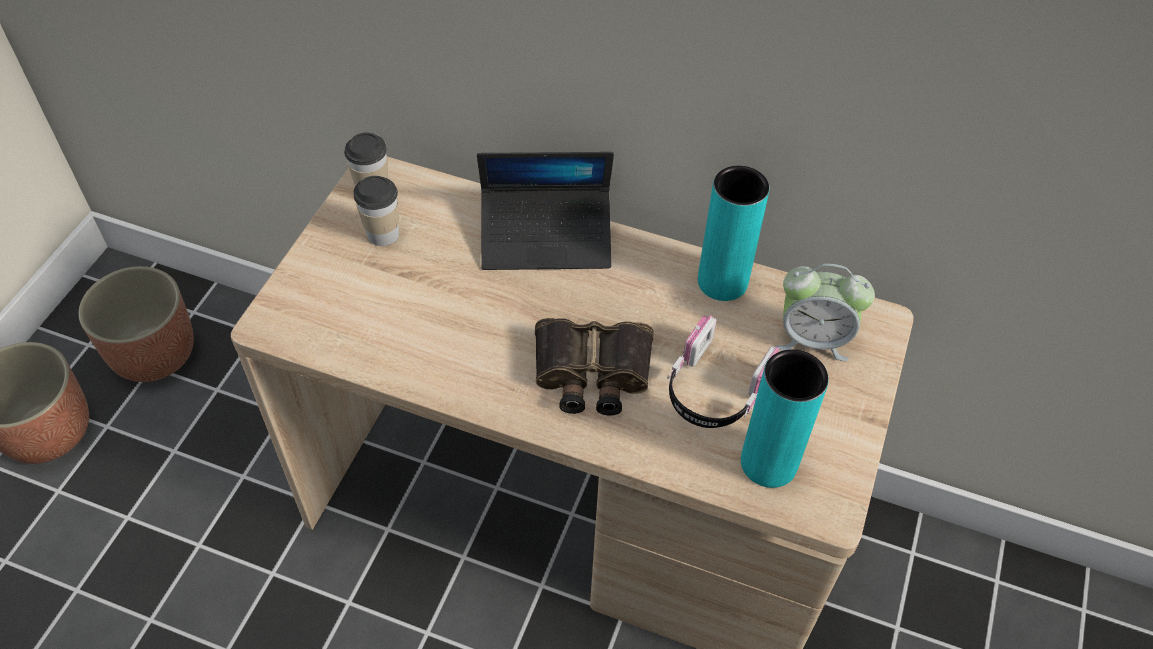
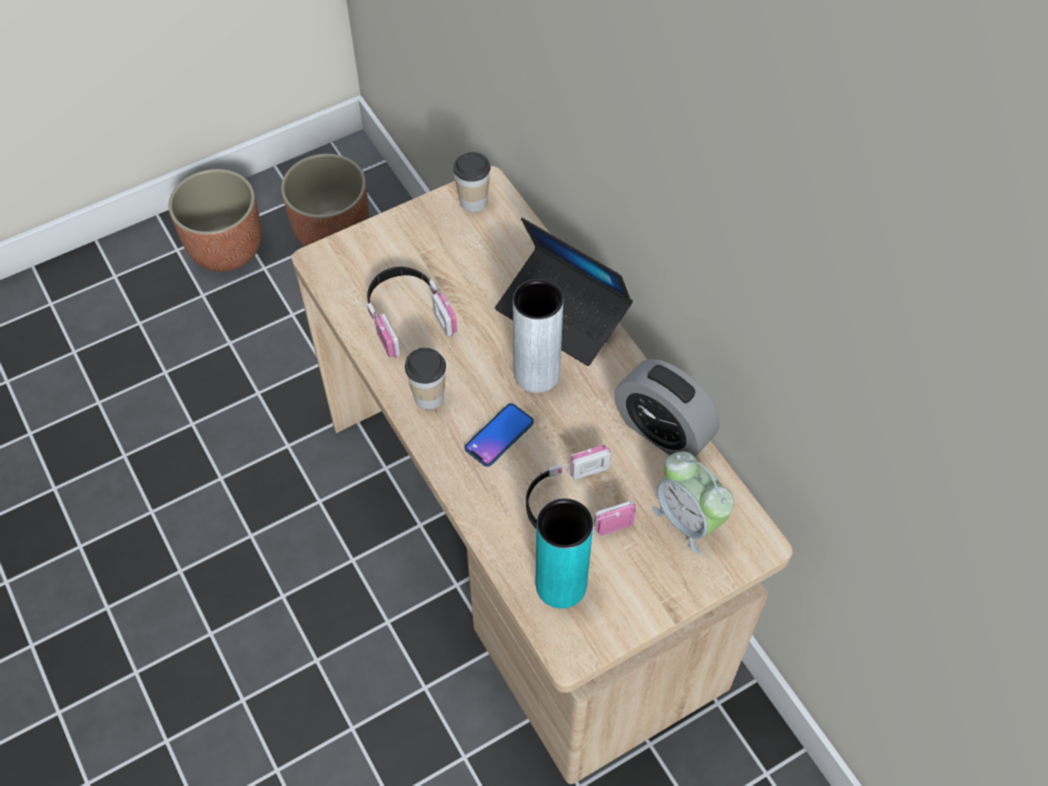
camera: 40 degrees right, 5 degrees up
(383, 234) = (451, 239): cup -> cup (429, 396)
(404, 323) = (407, 316): none -> headphones
(572, 301) = (536, 374): none -> grey vase
(591, 373) = (499, 435): binoculars -> phone
(722, 282) = (662, 431): turquoise vase -> alarm clock

